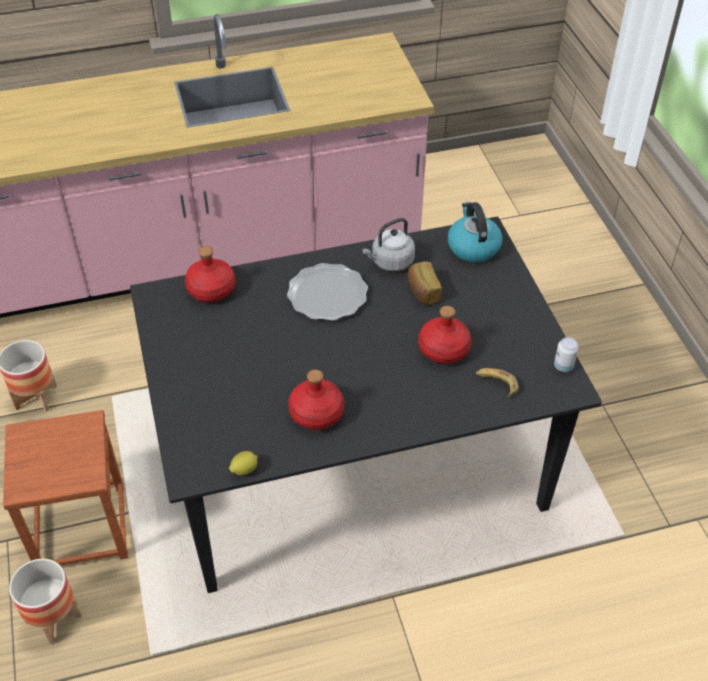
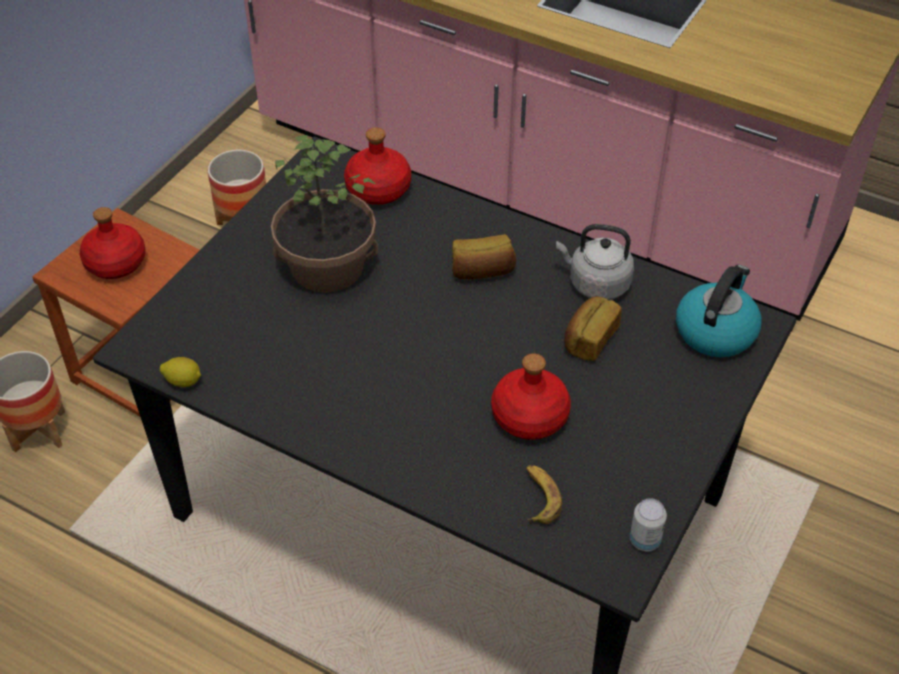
camera: 45 degrees right, 0 degrees up
(241, 351) = (327, 267): none -> potted plant
(316, 413) = (317, 380): red bottle -> red bottle (116, 262)
(327, 295) = (482, 271): plate -> bread

